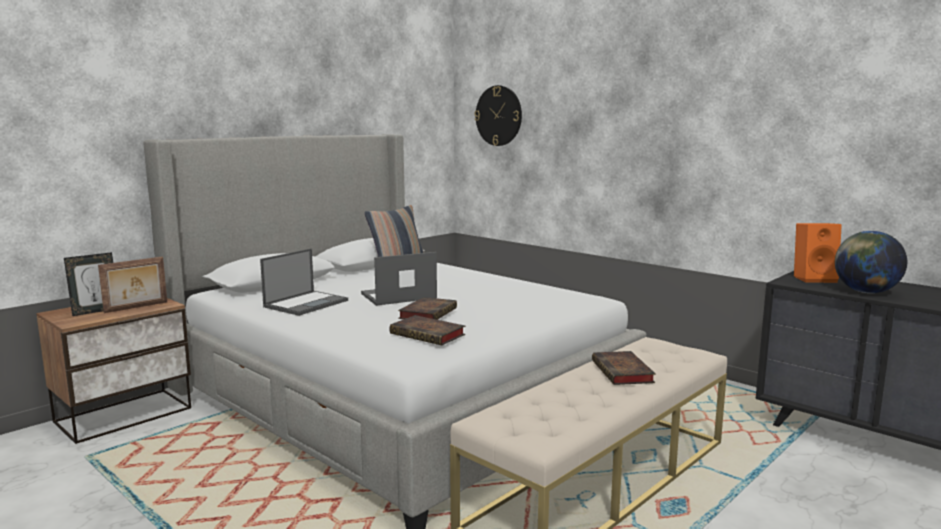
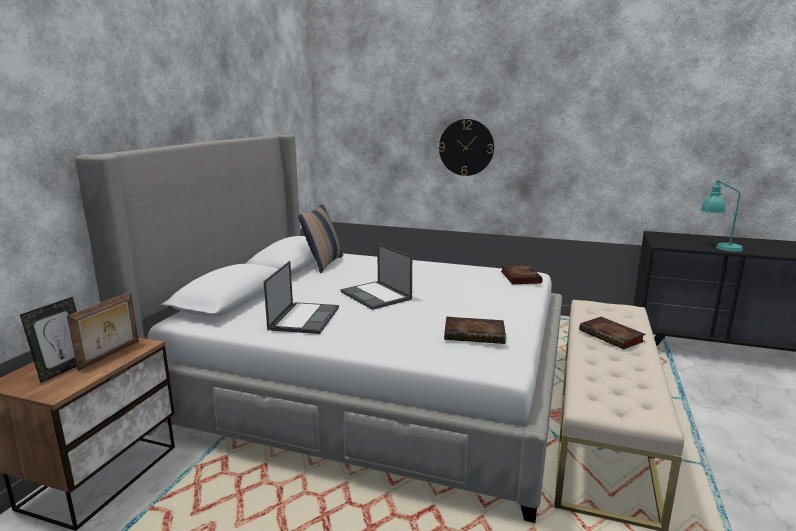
camera: 25 degrees left, 5 degrees up
(397, 296) = (376, 296): laptop -> laptop turned 75 degrees counterclockwise
(428, 313) = (436, 310): book -> book (519, 277)
(498, 115) = (365, 114): wall clock -> wall clock (466, 147)
(814, 279) = (670, 239): orange speaker -> none
(865, 292) = (717, 247): globe -> turquoise table lamp

